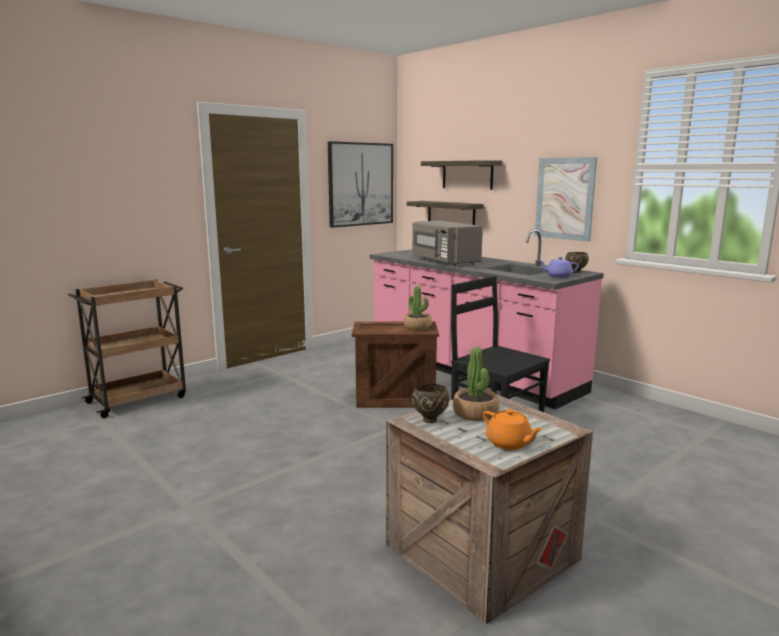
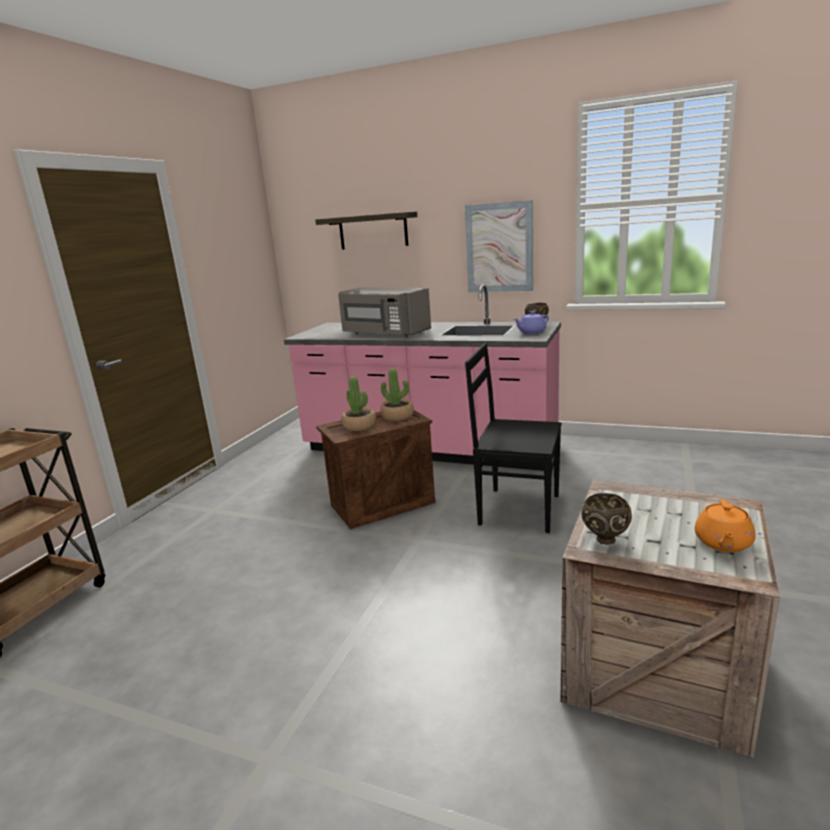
camera: 25 degrees left, 5 degrees up
(360, 184) = (240, 254): picture -> none
(451, 215) = (357, 280): shelf -> none
(475, 413) = (634, 514): potted plant -> potted plant (359, 426)
(509, 443) = (723, 543): orange teapot -> orange teapot turned 90 degrees clockwise

